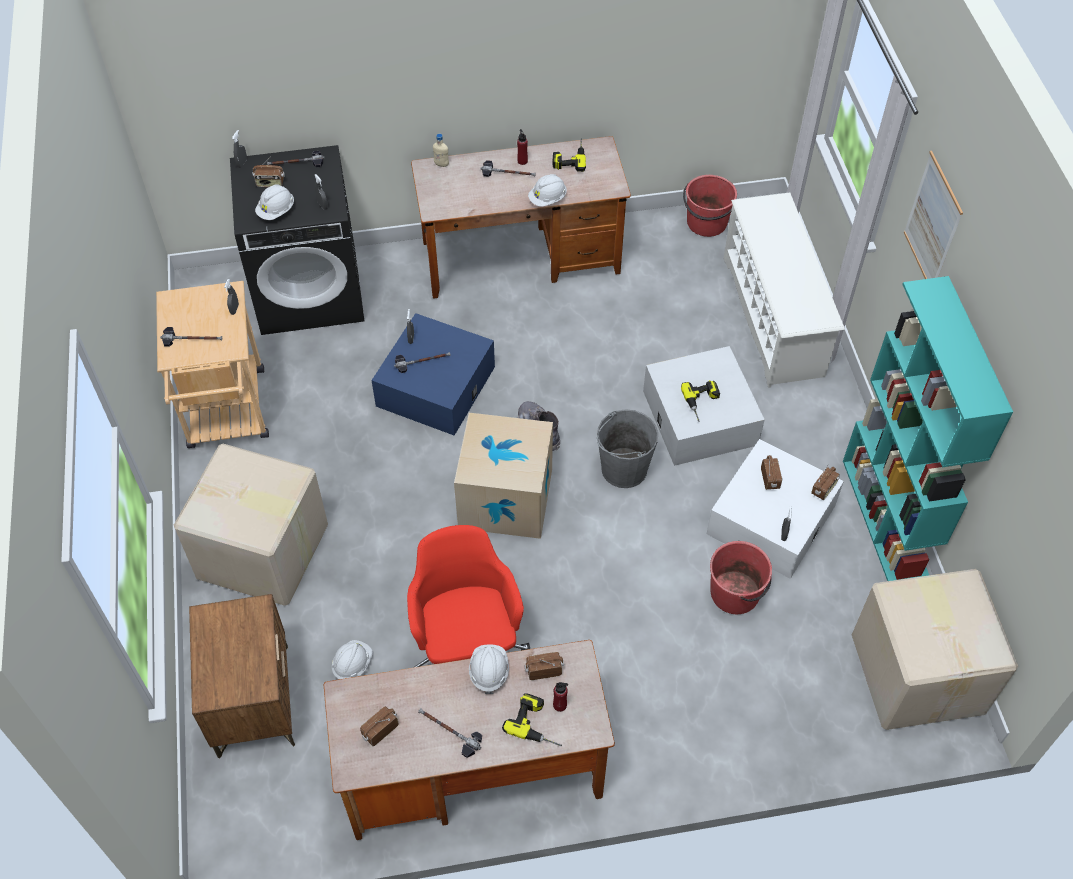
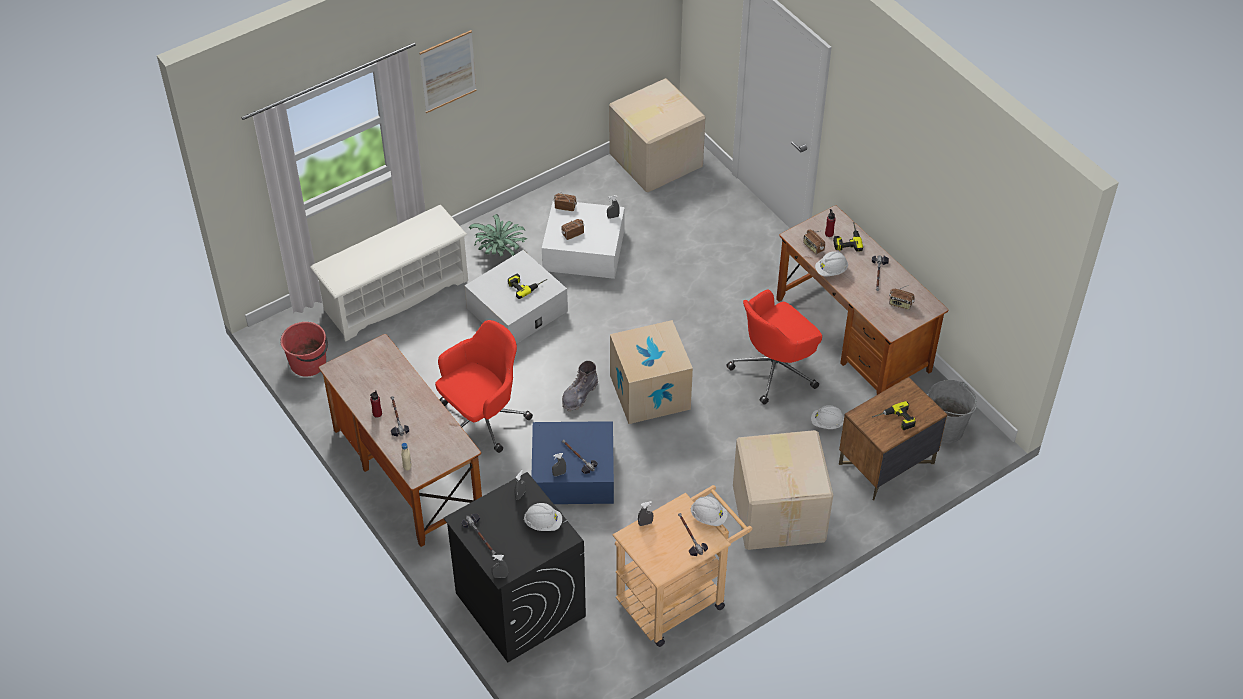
camera: 115 degrees left, 5 degrees down
(270, 183) = (514, 543): radio -> none
(547, 199) = (415, 382): white hard hat -> white hard hat (708, 517)
(553, 335) = (482, 419): none -> red office chair
(569, 157) = (357, 385): power drill -> power drill (894, 420)
(623, 469) = (586, 336): grey bucket -> grey bucket (945, 429)
(735, 593) = (651, 252): red bucket -> none
(805, 434) = (500, 251): none -> potted plant
(886, 519) = (550, 196): turquoise bookcase -> none

